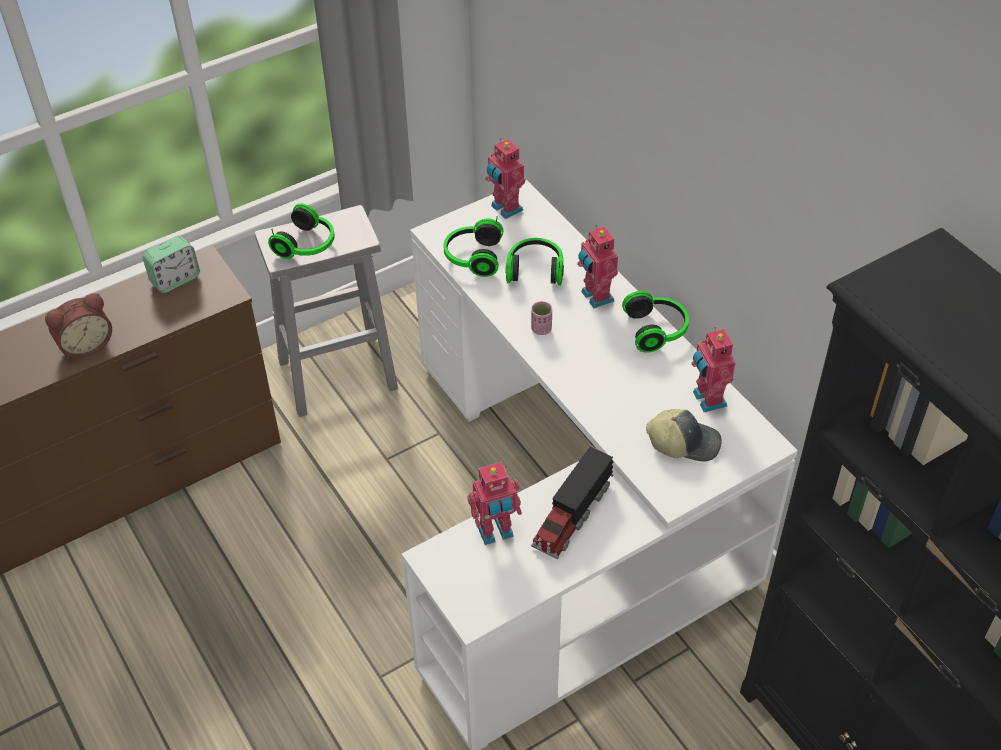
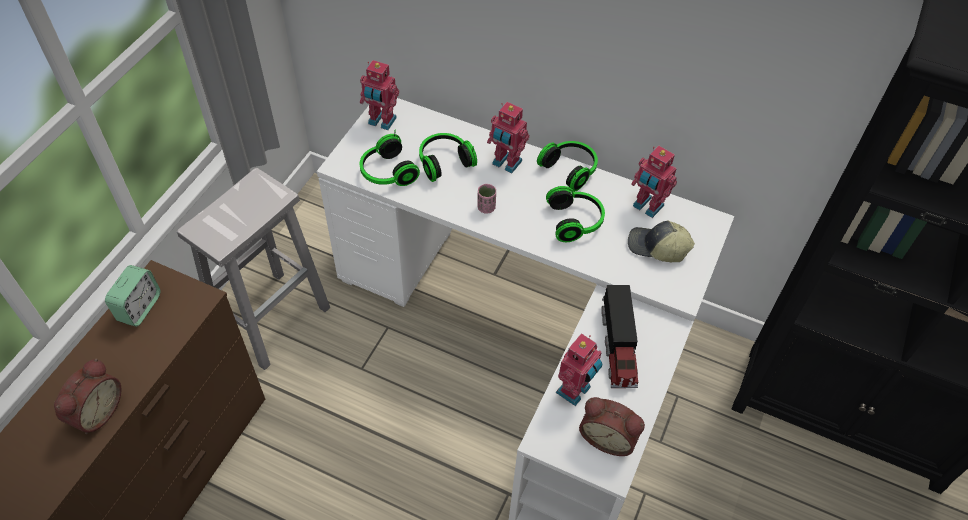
camera: 35 degrees left, 5 degrees up
(307, 245) = (235, 222): headphones -> headphones (575, 221)
(493, 586) = (608, 437): none -> alarm clock
(684, 442) = (657, 248): cap -> cap turned 135 degrees counterclockwise

